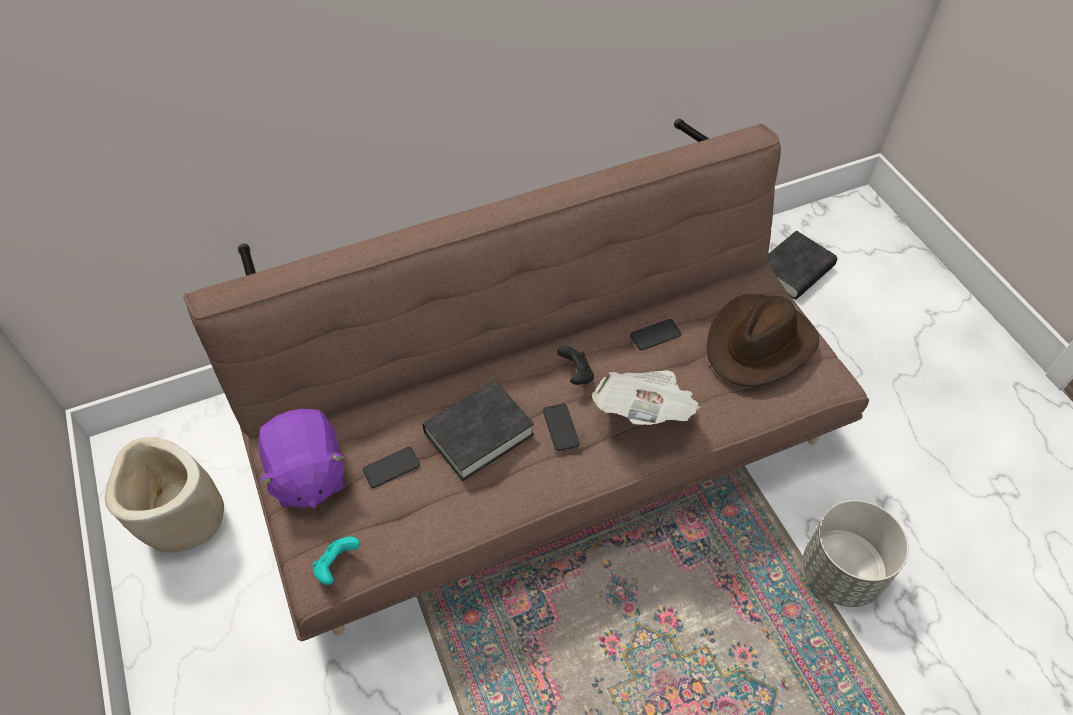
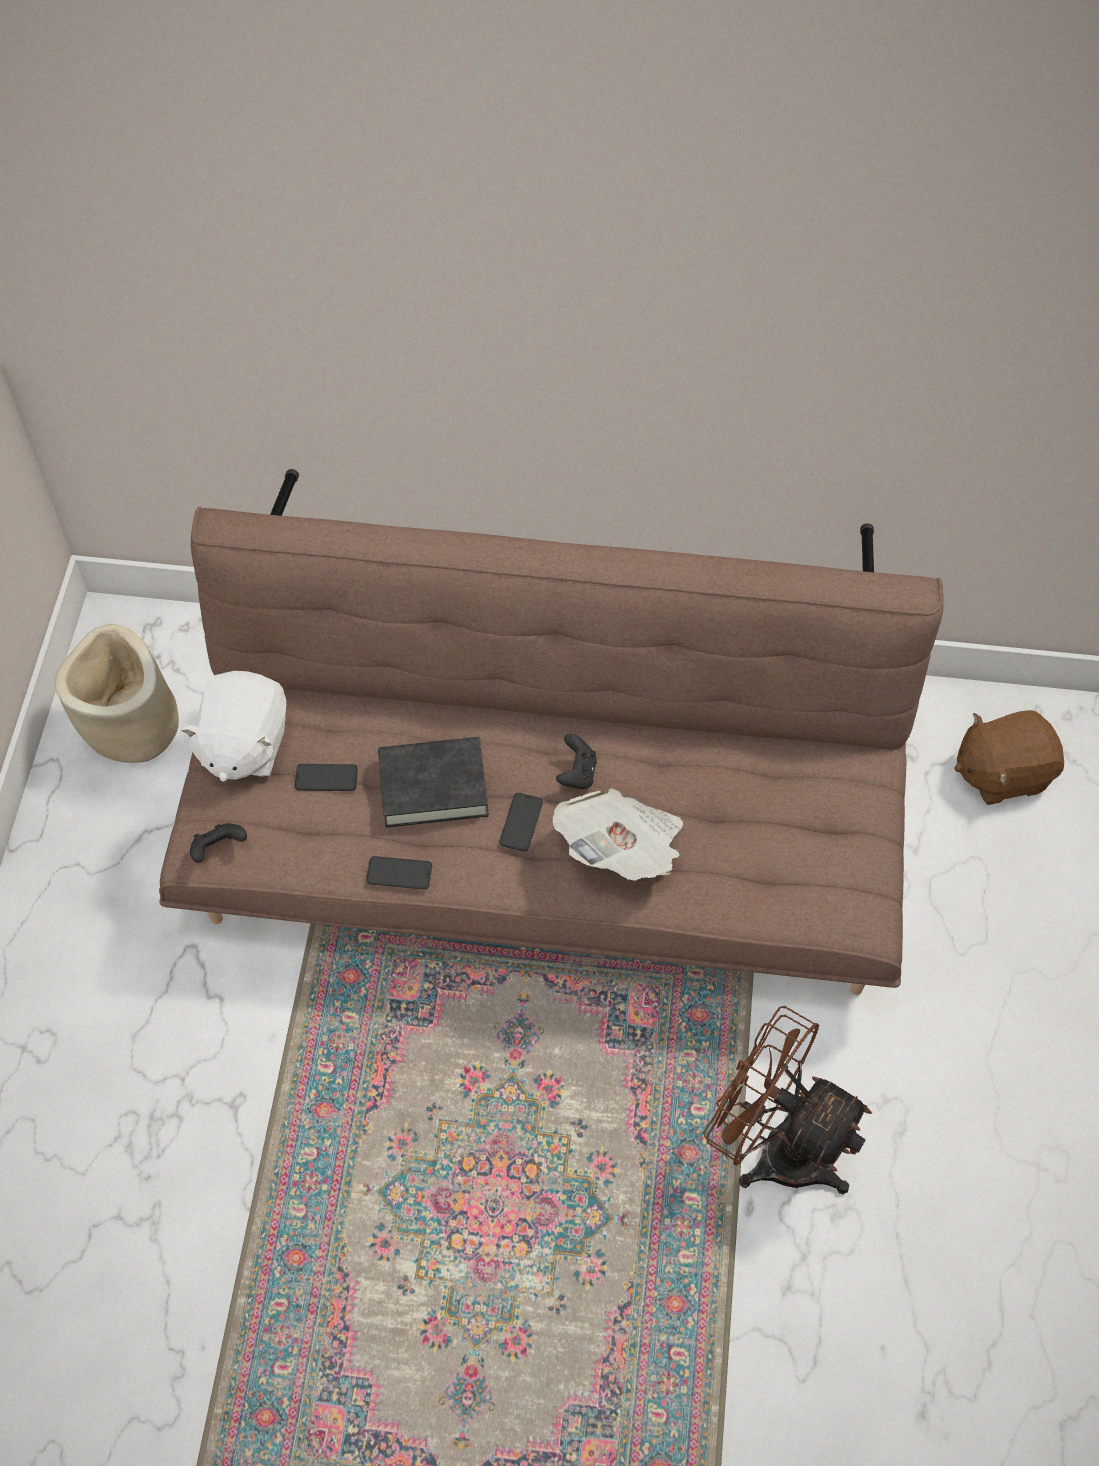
camera: 30 degrees right, 5 degrees up
(307, 475) = (243, 745): purple plush toy -> white plush toy
(337, 566) = (218, 849): turquoise game controller -> black game controller
(655, 335) = (696, 771): phone -> phone (399, 873)
(759, 344) = (808, 840): brown hat -> none
(794, 270) = (1002, 772): black book -> brown plush toy
(841, 573) = (775, 1147): grey planter -> brown fan

